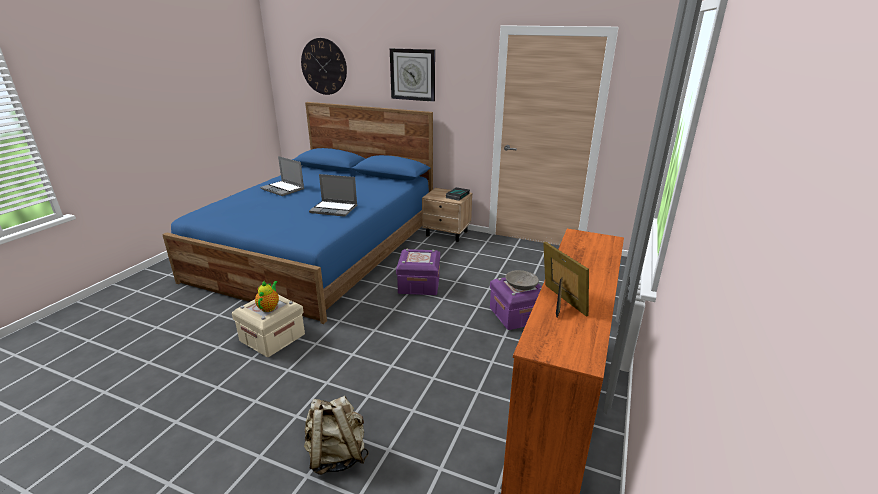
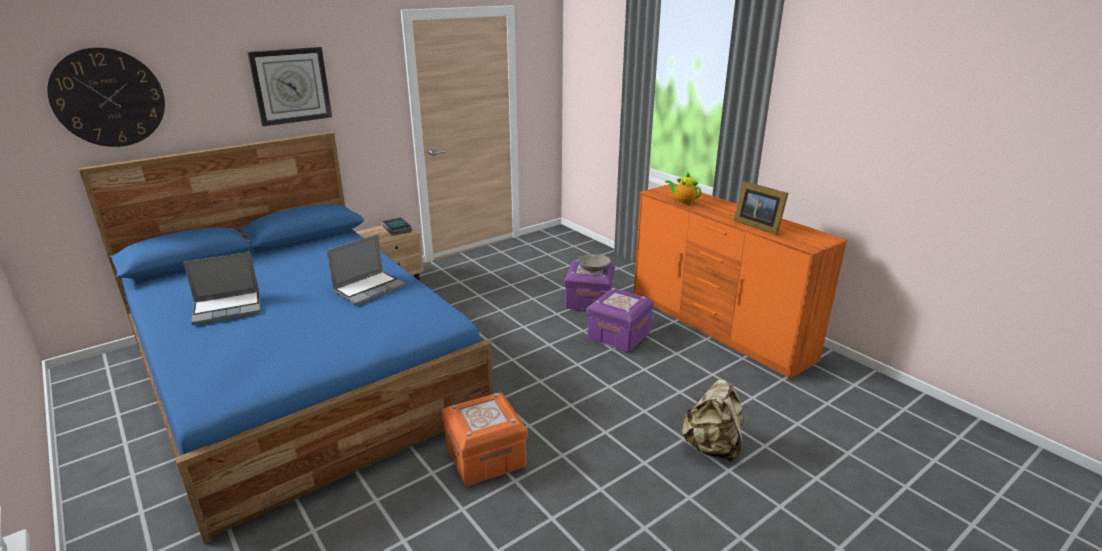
camera: 60 degrees left, 0 degrees up
(269, 307) = (490, 412): teapot -> teapot (683, 202)
(272, 337) = (485, 456): beige storage box -> orange storage box
(419, 285) = (482, 331): purple storage box -> purple storage box (619, 335)
(560, 302) = (757, 225): picture frame -> picture frame turned 135 degrees counterclockwise

